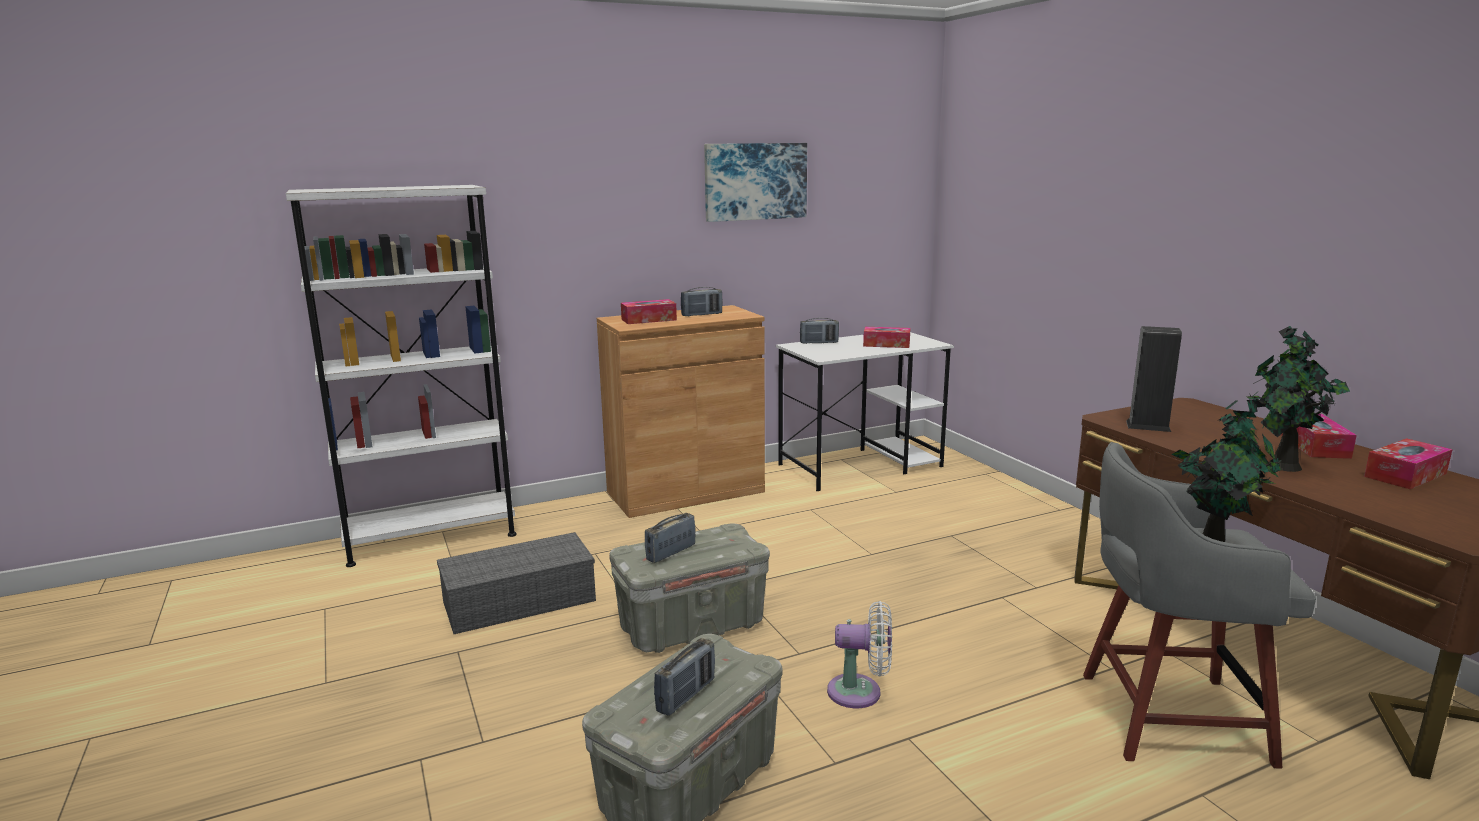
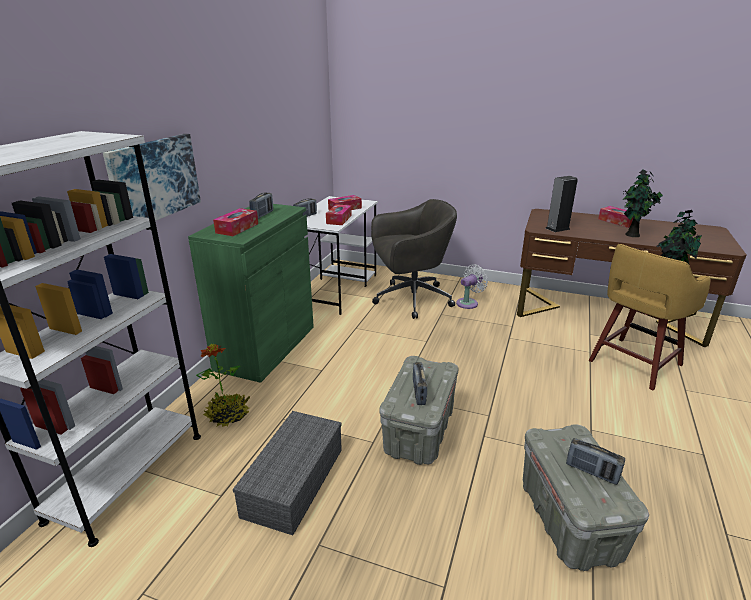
camera: 45 degrees left, 10 degrees up
(560, 530) = (228, 415): none -> potted plant
(685, 492) = (266, 347): brown cabinet -> green cabinet
(686, 695) = (591, 472): radio -> radio turned 135 degrees clockwise
(755, 181) = (257, 103): picture -> picture (154, 179)
(860, 692) = (542, 419): white fan -> white fan (468, 303)
(939, 506) = (410, 299): none -> grey office chair
(1166, 717) = (633, 363): grey stool -> yellow stool
(1405, 475) = (662, 227): tissue box -> tissue box (339, 219)

